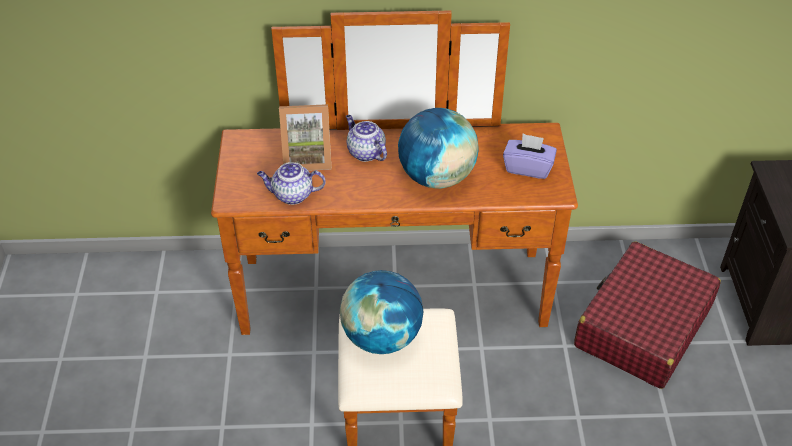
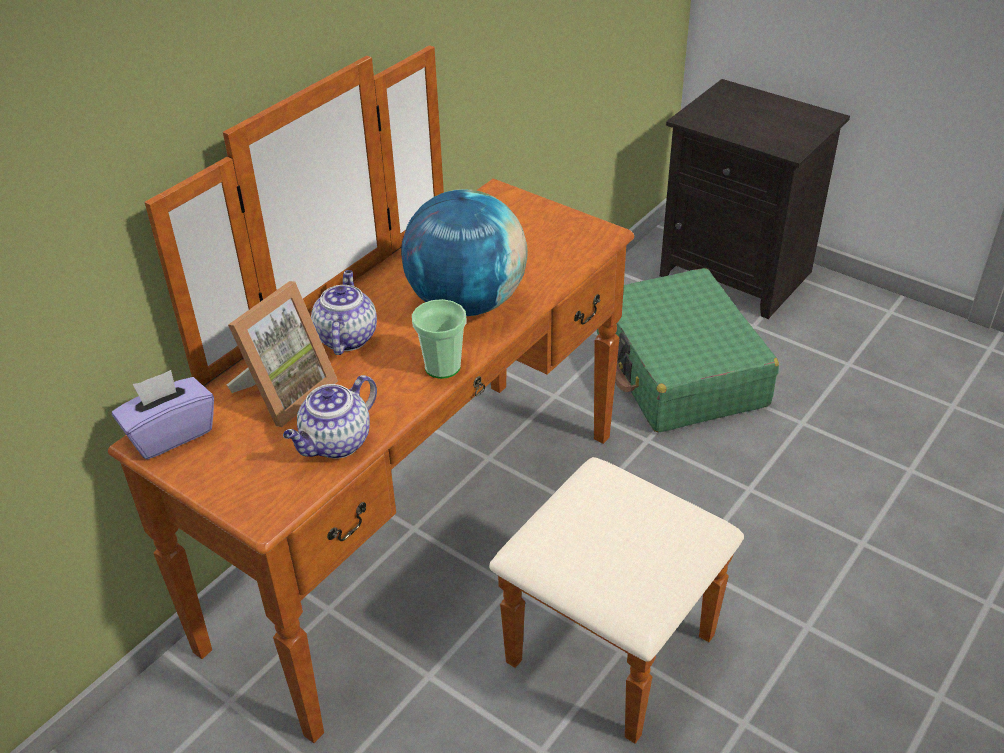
camera: 50 degrees left, 5 degrees down
(365, 152) = (346, 337): teapot -> teapot turned 90 degrees clockwise
(379, 198) = (442, 367): none -> cup
(382, 337) = (586, 539): globe -> none
(528, 168) = (537, 232): purple tissue box -> purple tissue box (170, 433)
(642, 327) = (679, 370): red suitcase -> green suitcase

